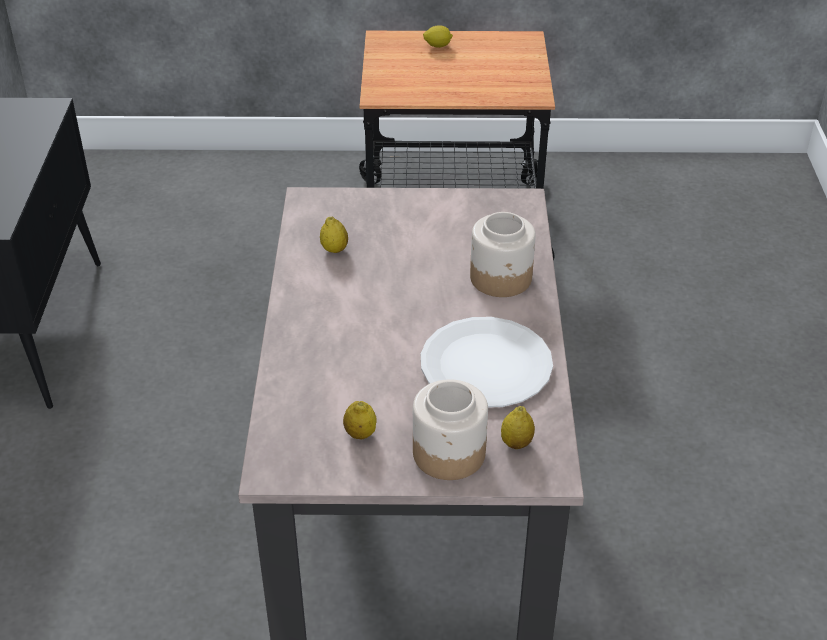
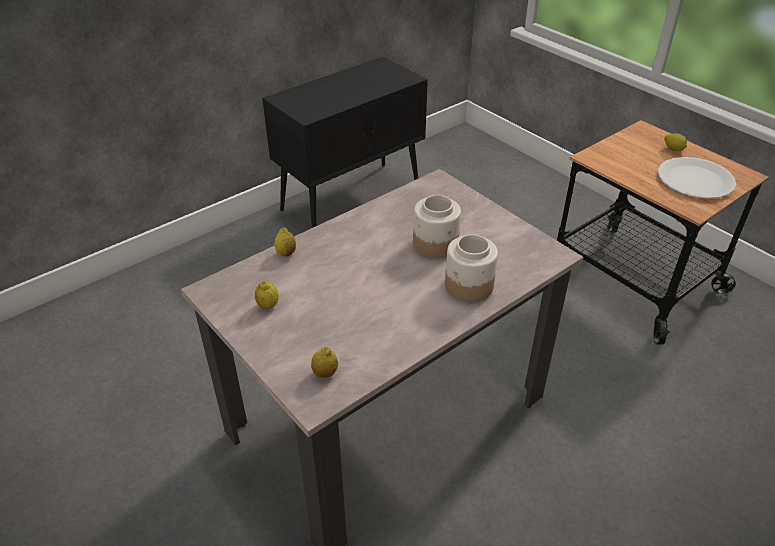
camera: 50 degrees right, 0 degrees up
(334, 250) = (409, 212): lemon -> lemon (286, 253)
(450, 453) = (287, 349): jar -> jar (436, 244)
(486, 365) = (381, 322): white plate -> white plate (695, 180)

